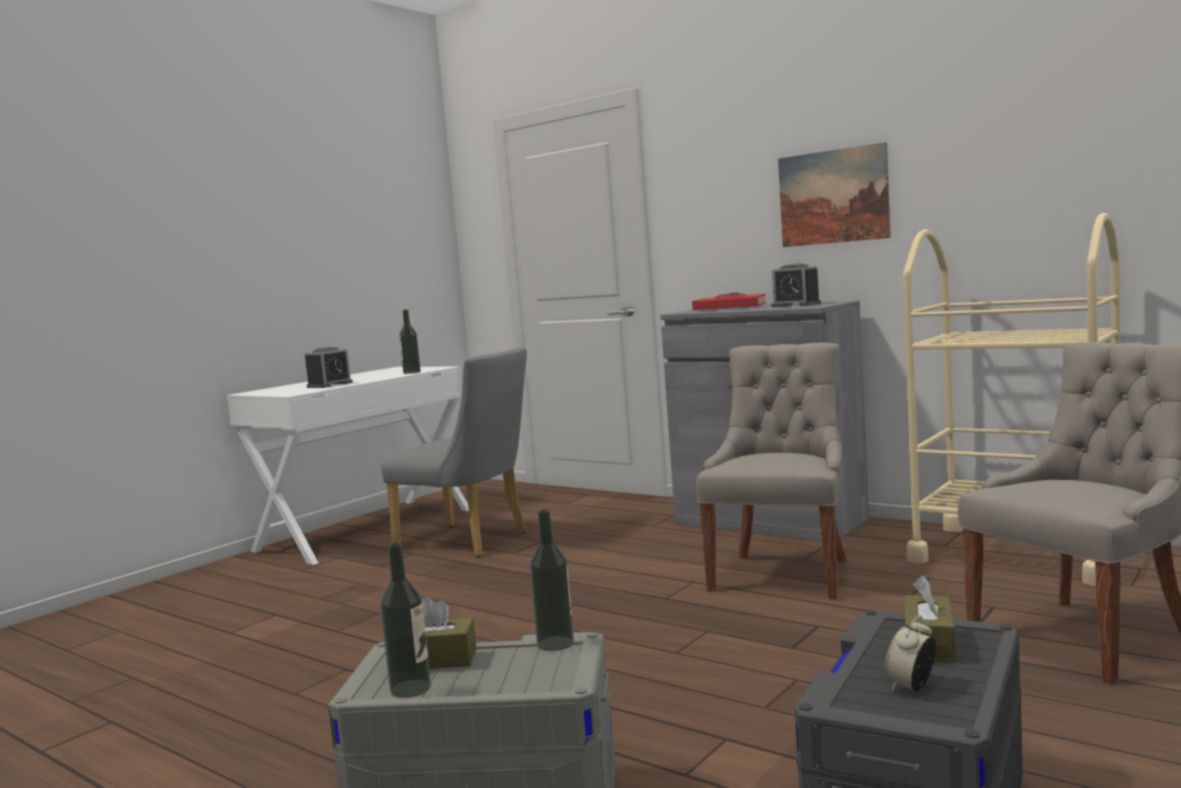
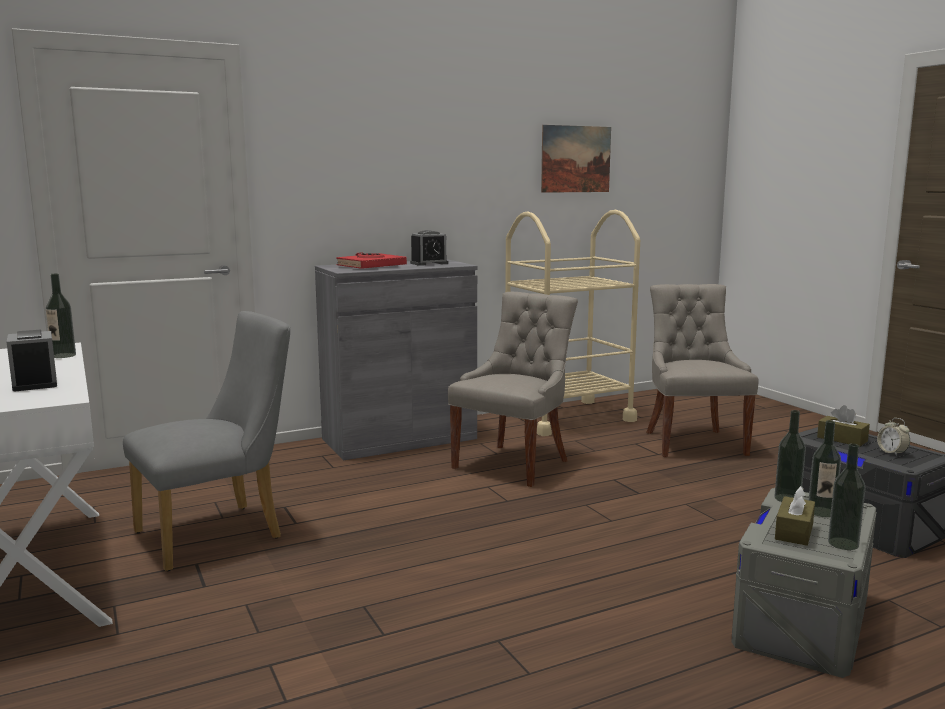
camera: 65 degrees left, 5 degrees up
(527, 668) = (821, 512): none -> bottle
(782, 574) = (514, 464): grey chair -> grey chair turned 75 degrees clockwise
(833, 197) = (425, 178): picture -> picture (576, 159)

